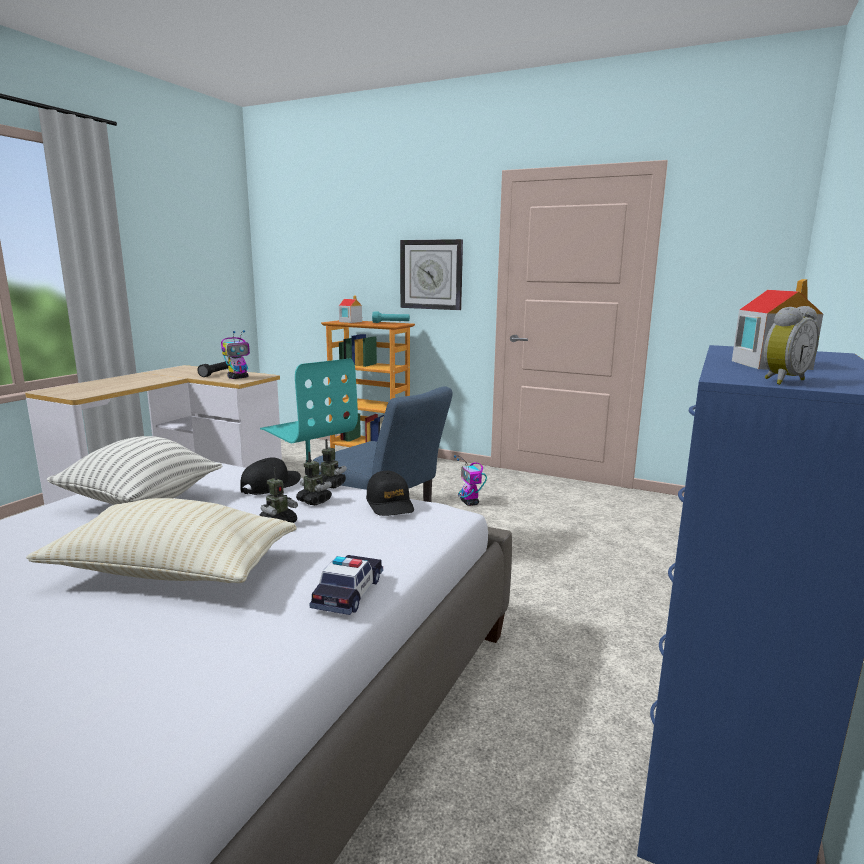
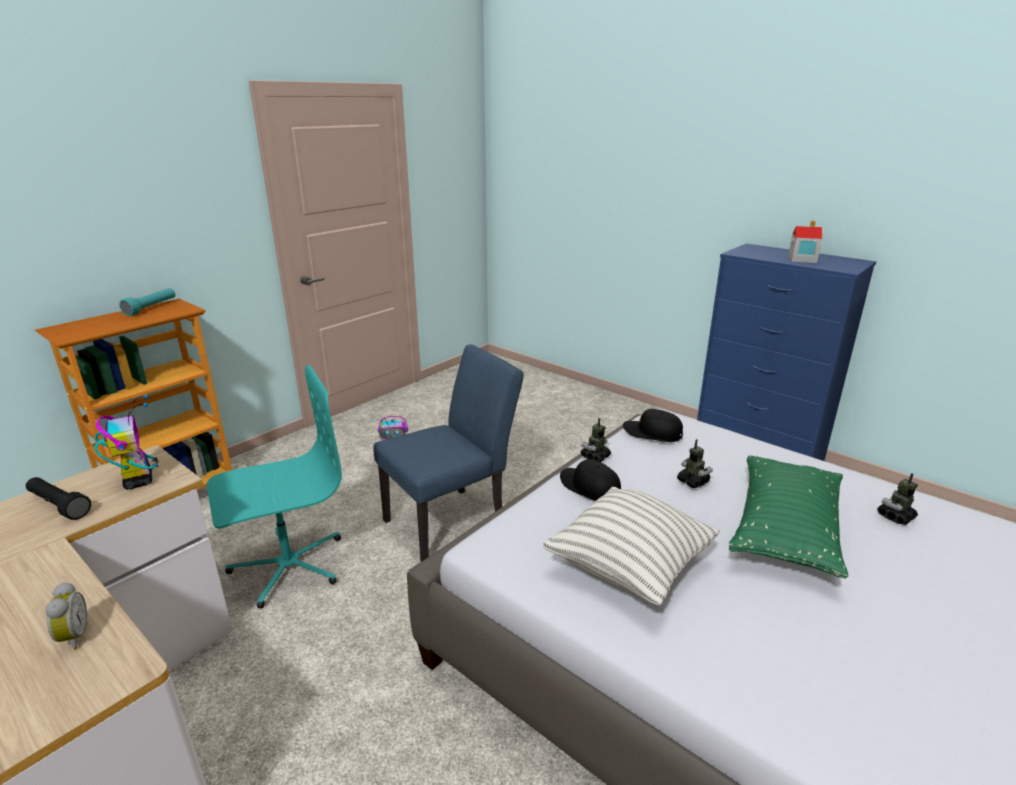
camera: 75 degrees left, 10 degrees up
(173, 570) = (785, 530): beige pillow -> green pillow
(314, 501) = (637, 466): toy robot -> toy robot (895, 516)
(348, 592) = (795, 460): toy car -> none
(350, 321) = (87, 327): toy house -> none
(390, 504) = (652, 433): black cap -> black cap turned 150 degrees counterclockwise
(431, 274) = (179, 225): wall clock -> none
(781, 381) = (850, 266): alarm clock -> alarm clock (72, 638)

